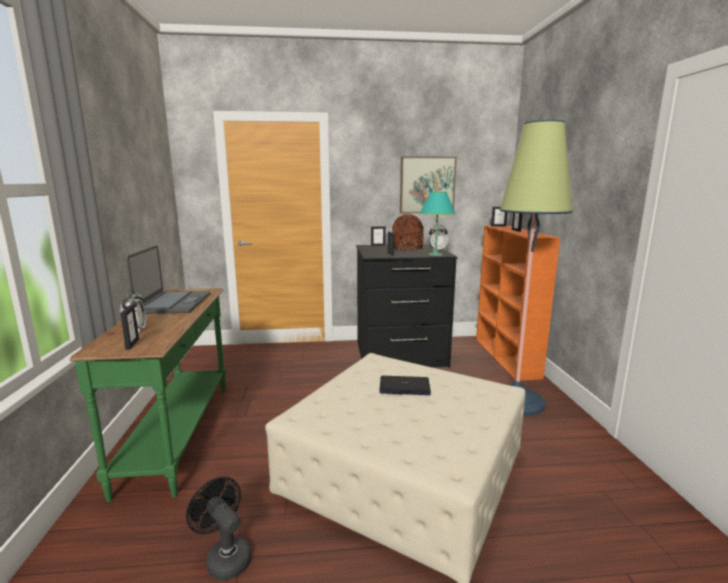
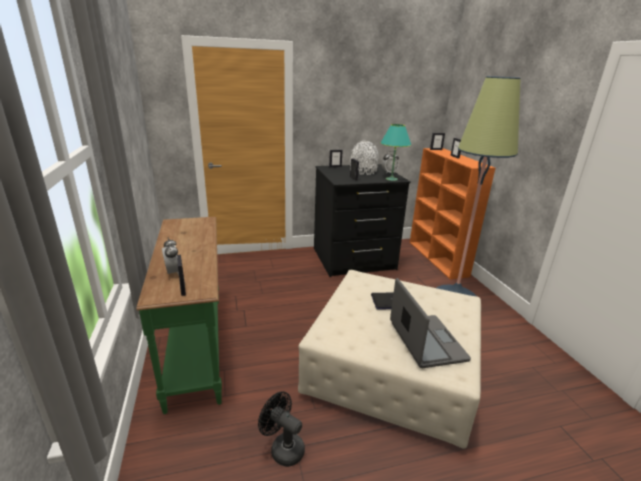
camera: 10 degrees left, 10 degrees up
(174, 303) = (184, 238): laptop -> laptop (426, 341)
(407, 249) = (363, 171): brown vase -> white vase
(427, 185) = (377, 111): picture -> none

